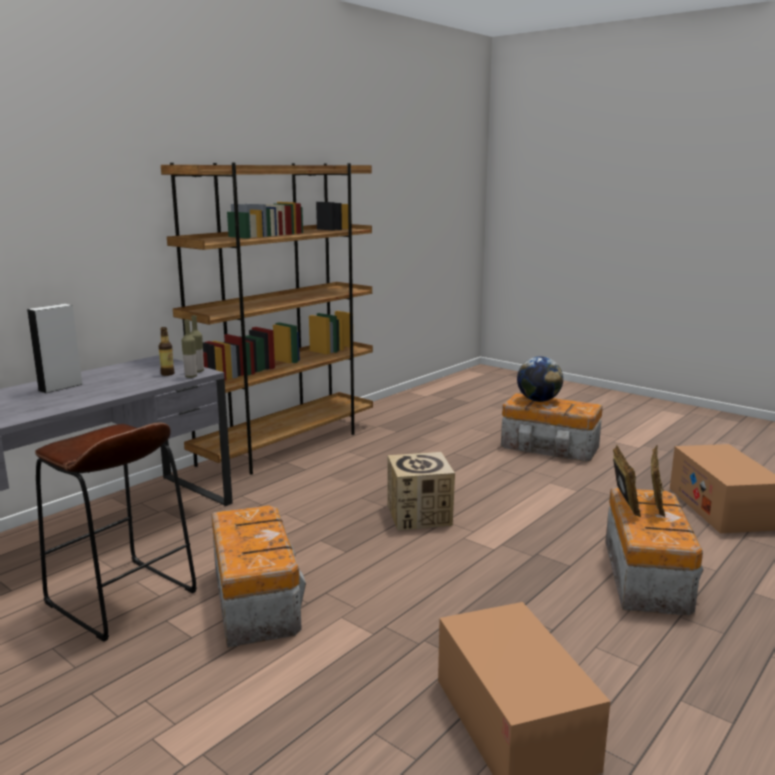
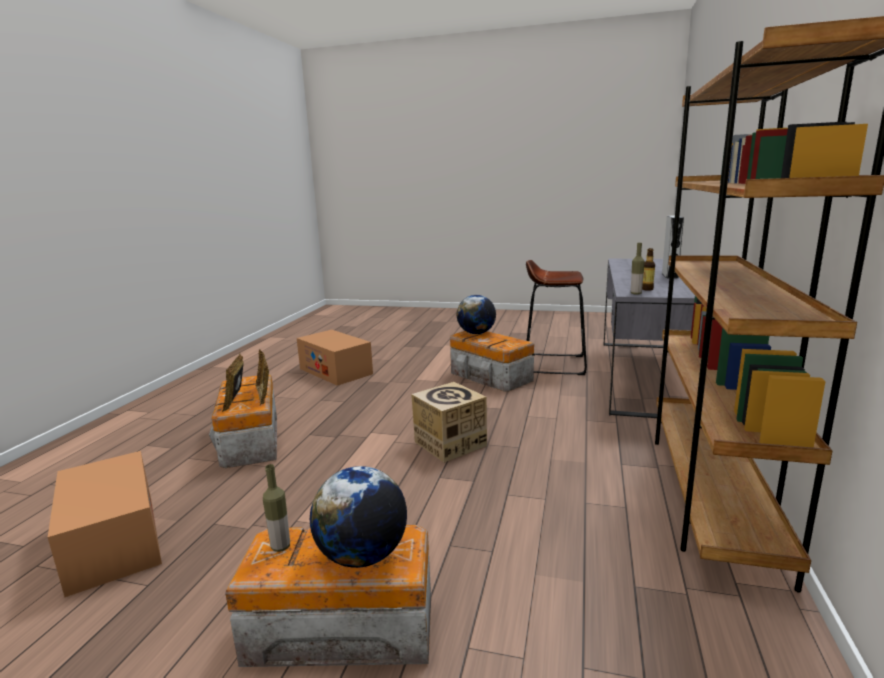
camera: 155 degrees right, 0 degrees up
(191, 376) = (624, 290): bottle -> bottle (280, 546)
(251, 555) = (476, 333): none -> globe

